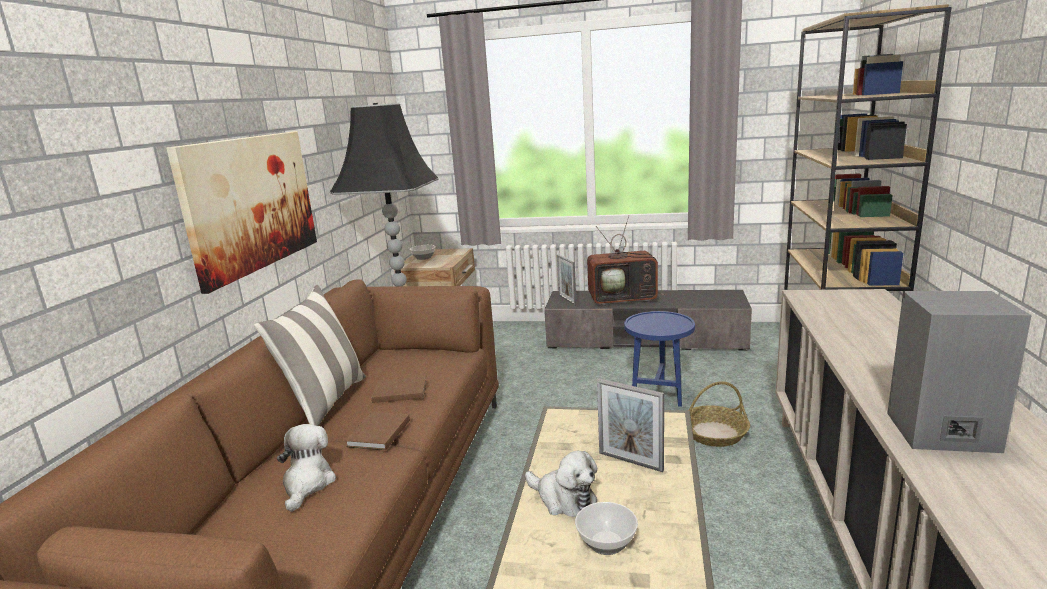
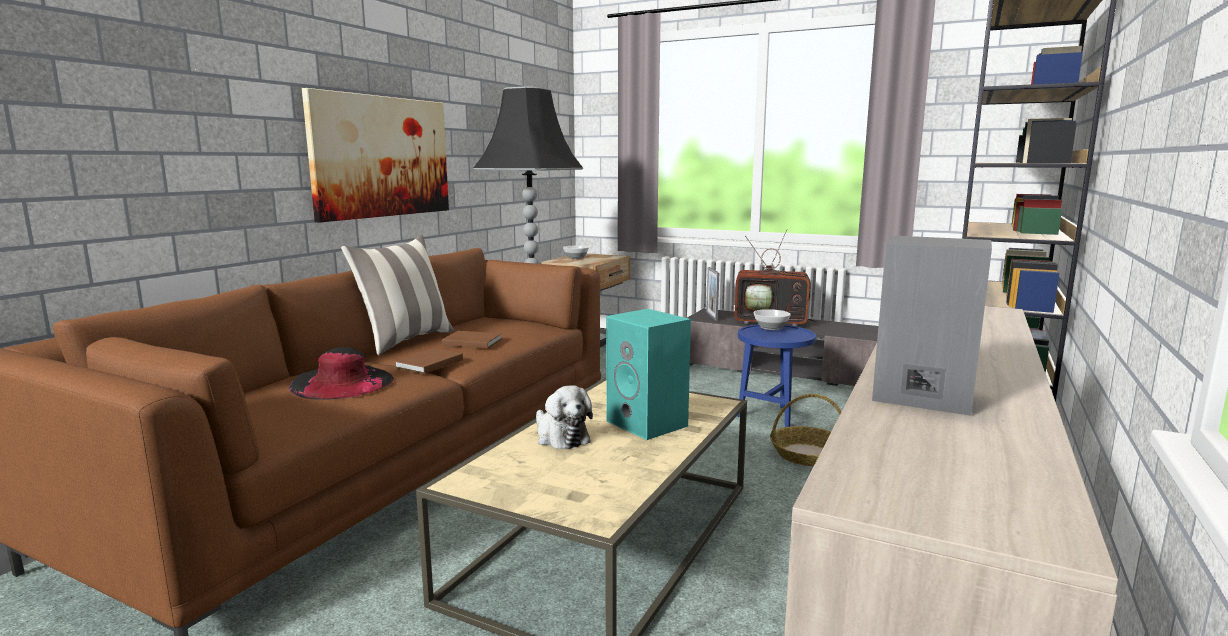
camera: 15 degrees right, 5 degrees down
(307, 484) = (342, 382): plush toy -> black hat
(608, 543) = (572, 469): bowl -> bowl (771, 328)
(630, 461) = (649, 424): picture frame -> turquoise speaker

